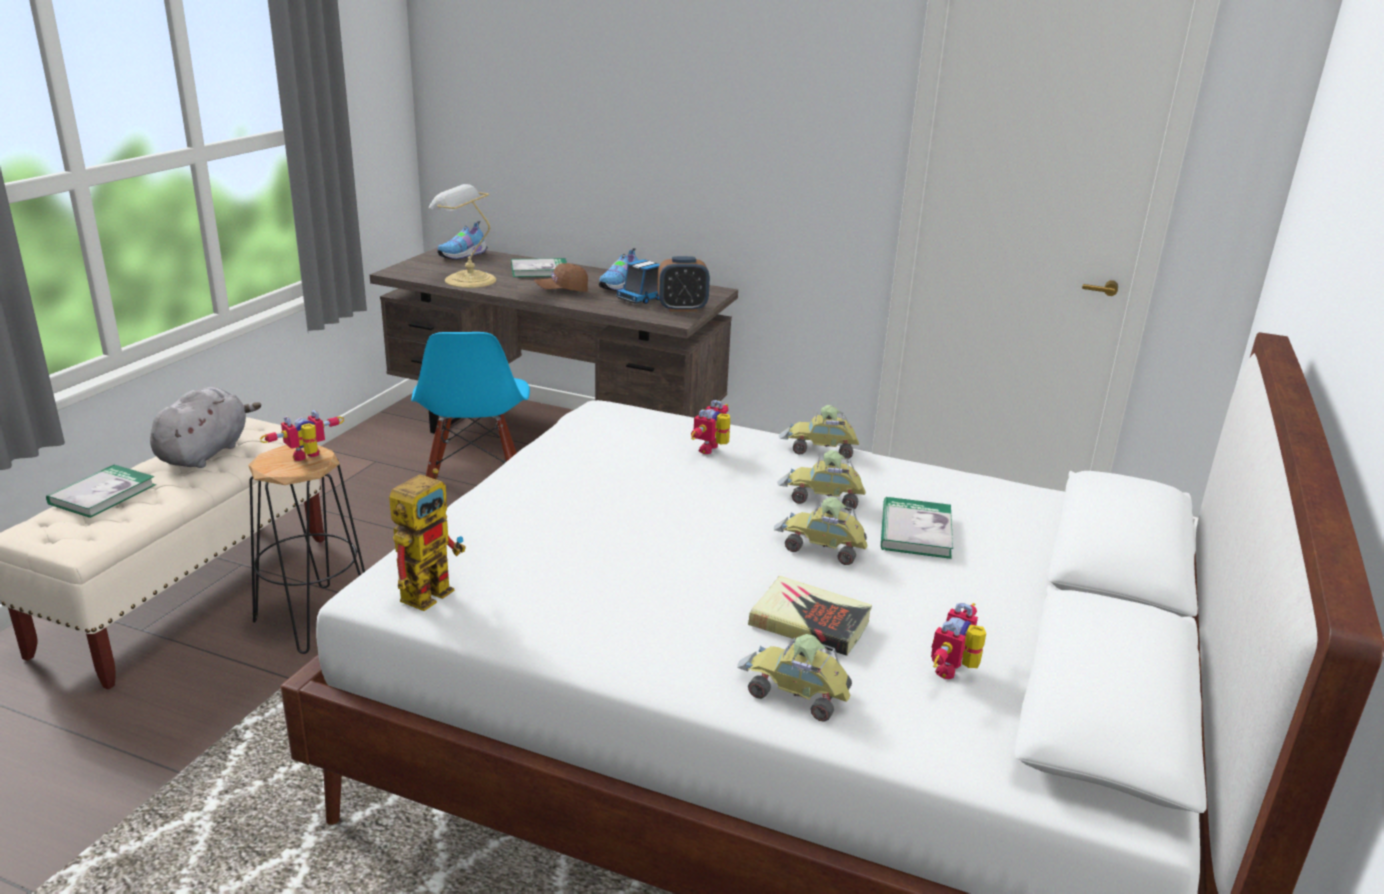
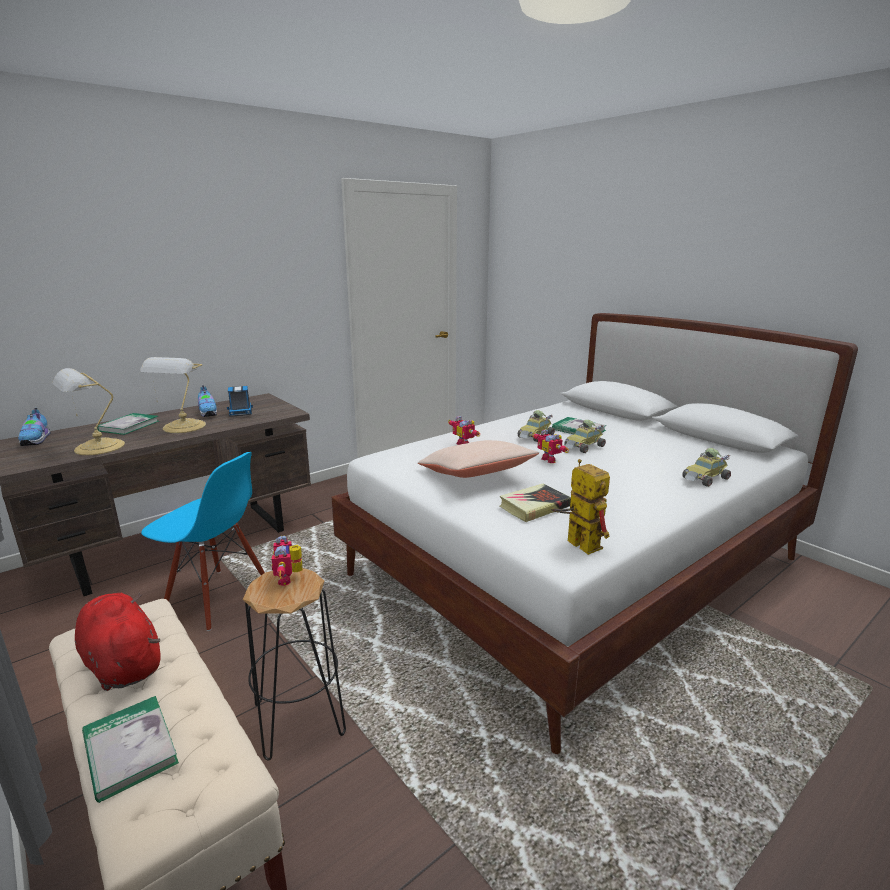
camera: 60 degrees left, 5 degrees down
(205, 452) = (122, 663): grey plush toy -> red plush toy
(562, 290) = (183, 427): brown cap -> table lamp
(601, 481) = (476, 475): none -> beige pillow
(682, 308) = (276, 408): alarm clock -> none
(809, 623) = (649, 464): book -> book (534, 506)
(820, 449) = (483, 426): toy car -> none
(955, 671) = (693, 450): toy robot -> toy robot (551, 459)

